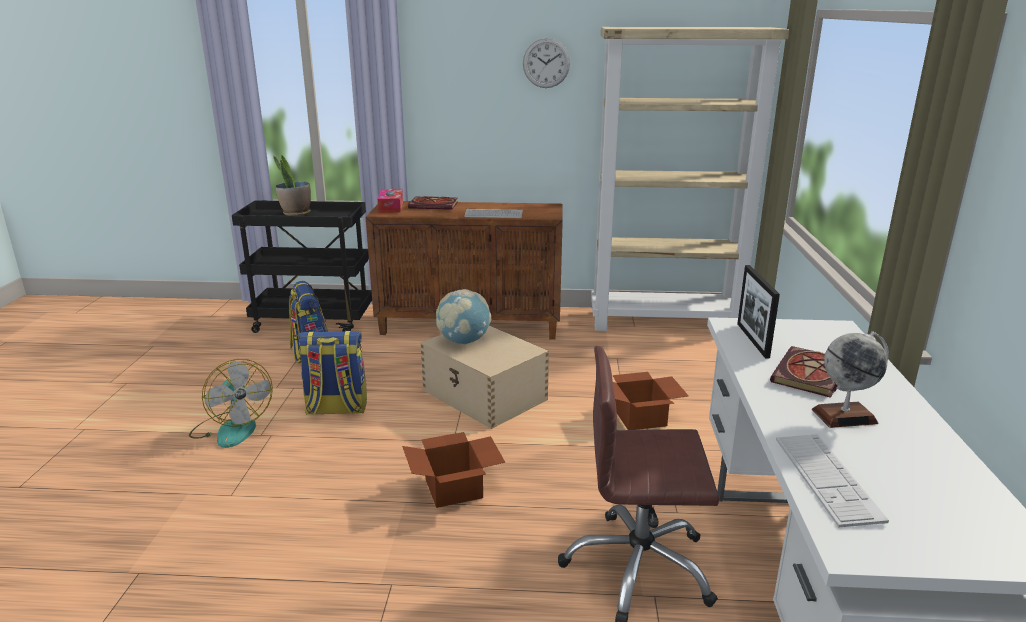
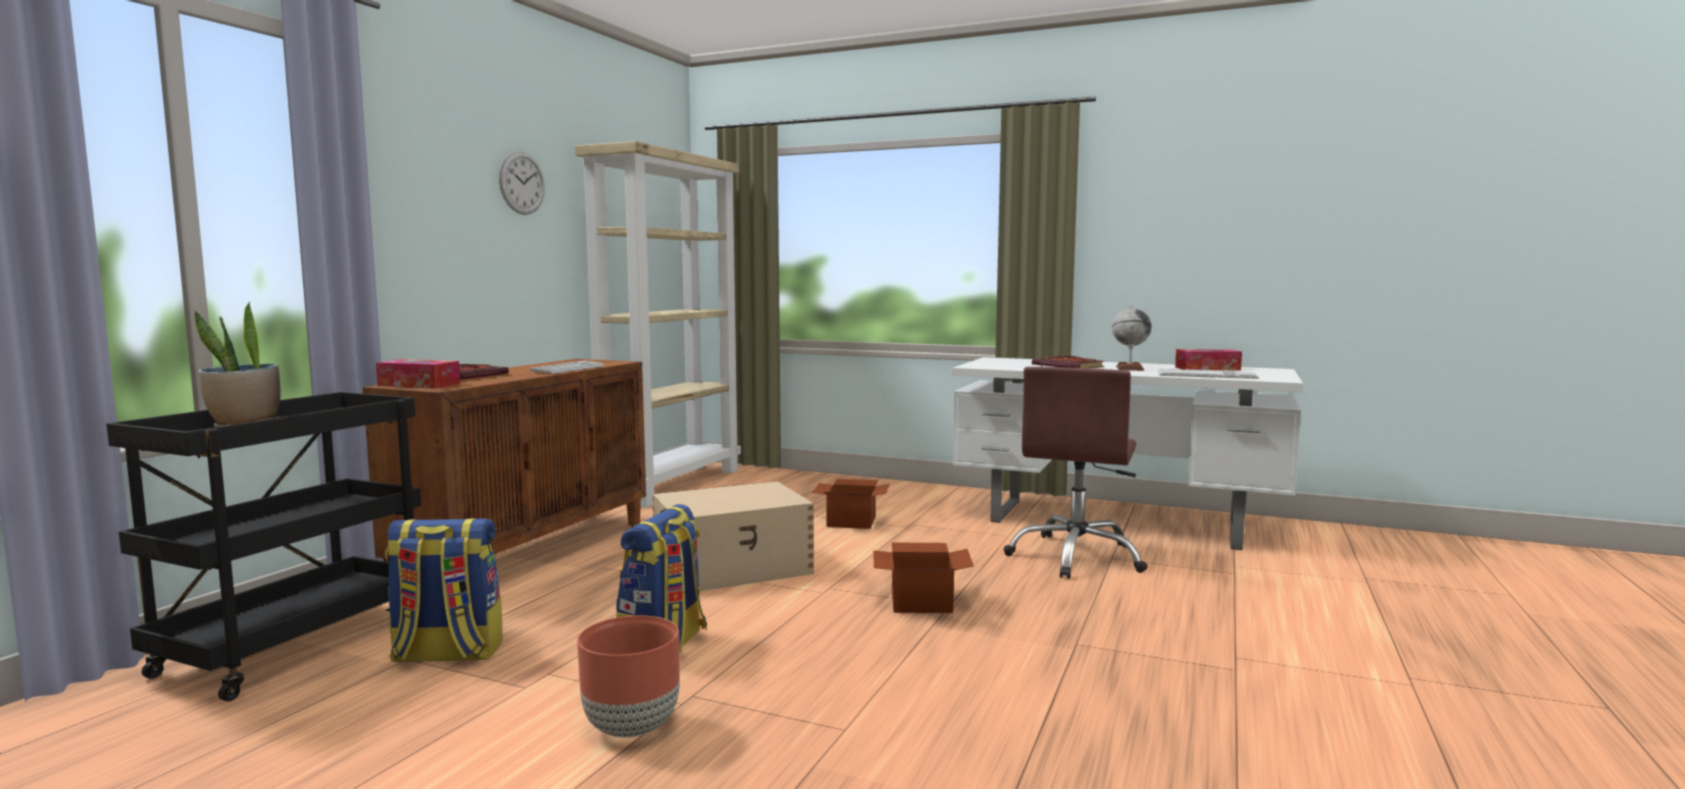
camera: 70 degrees left, 15 degrees down
(232, 428) = (631, 727): fan -> brown planter
(464, 341) = (705, 503): globe -> none
(752, 340) = (1004, 366): picture frame -> none
(937, 481) = (1207, 368): none -> tissue box

